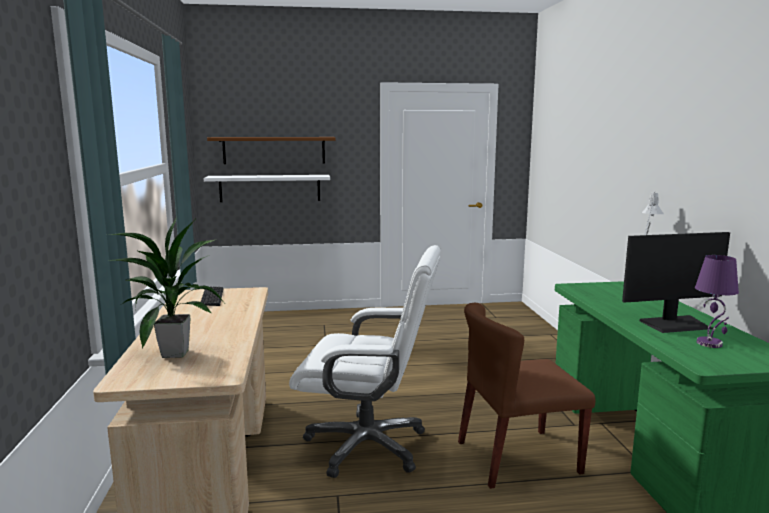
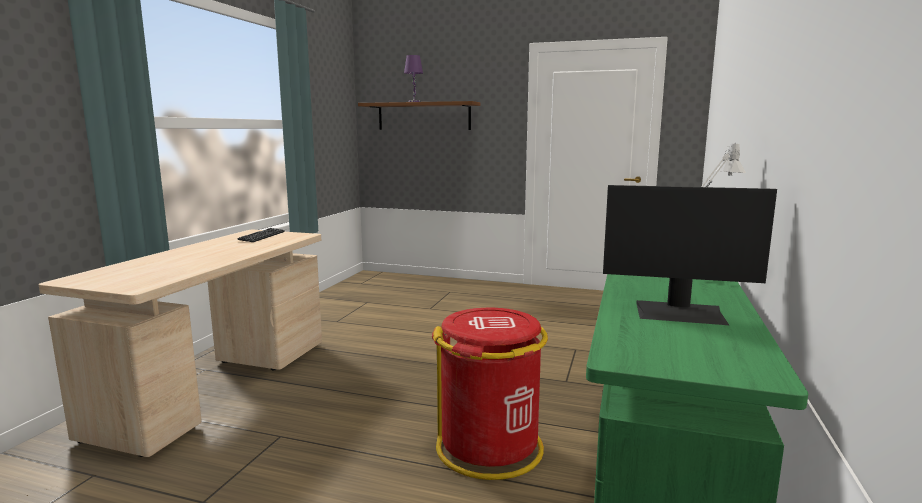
camera: 25 degrees right, 0 degrees up
(174, 353) = (143, 268): potted plant -> none
(270, 188) = (419, 154): white shelf -> none
(368, 445) = (359, 400): white office chair -> none
(517, 457) = (490, 448): brown chair -> red trash can
(710, 343) = (683, 338): purple table lamp -> purple table lamp (414, 102)

